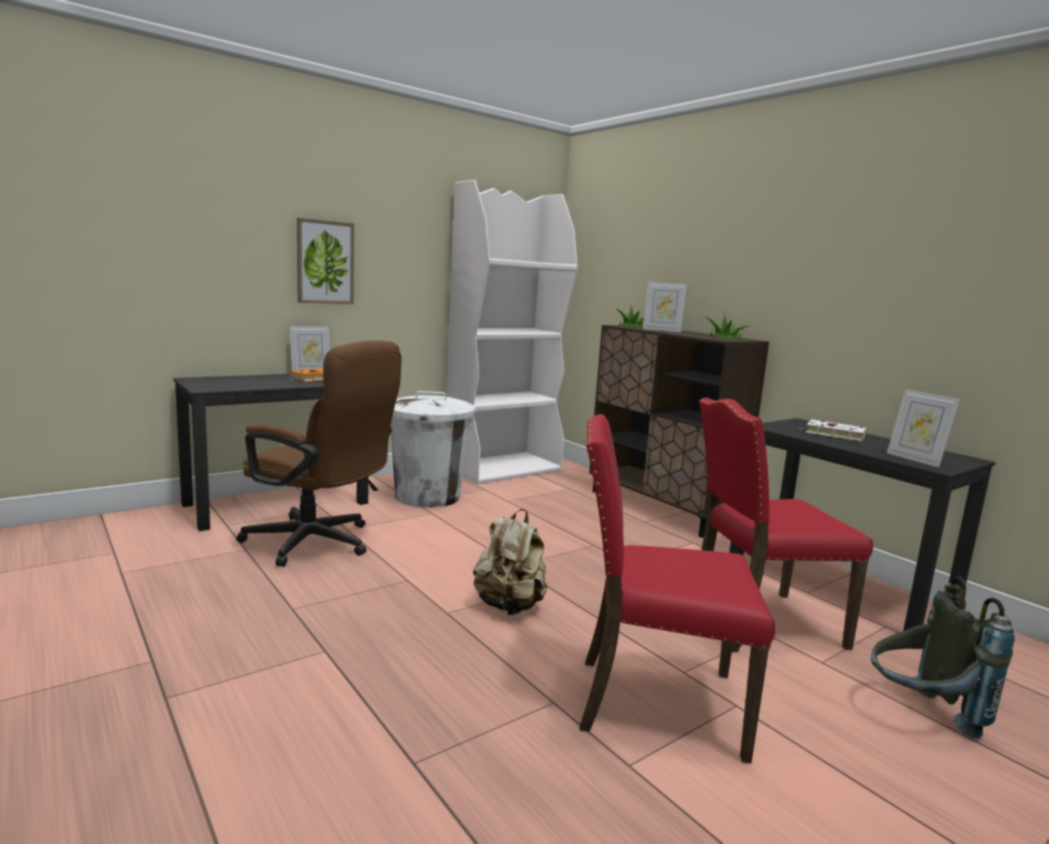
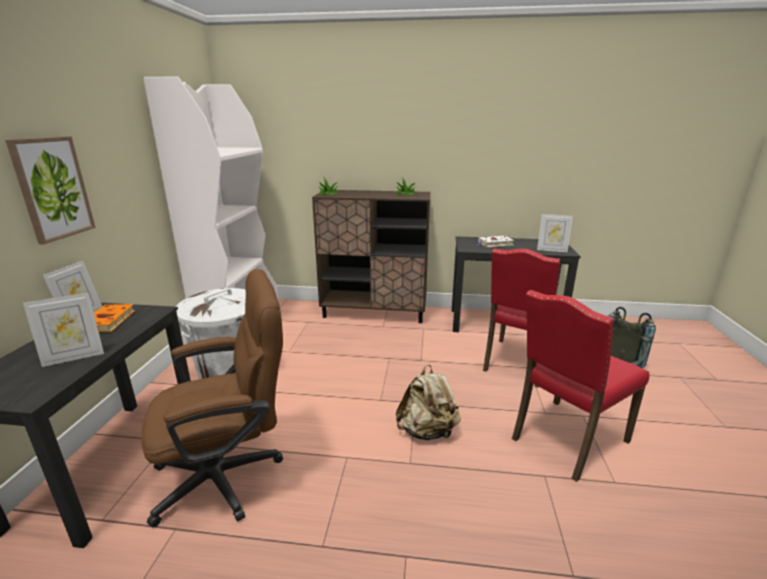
camera: 45 degrees left, 10 degrees up
(662, 330) = (359, 194): picture frame -> picture frame (74, 357)

